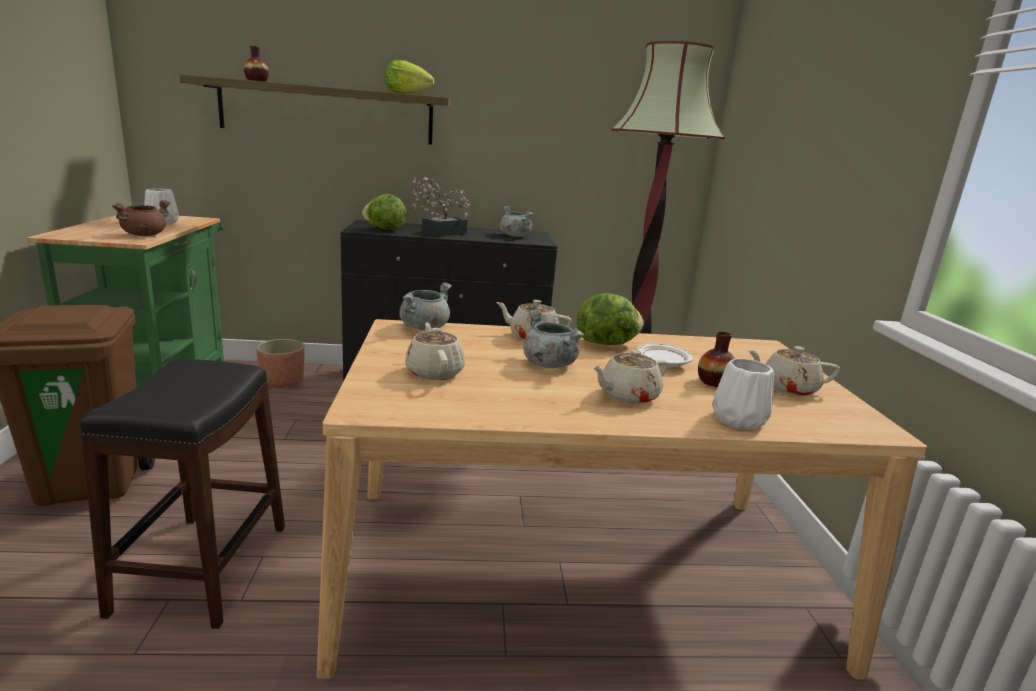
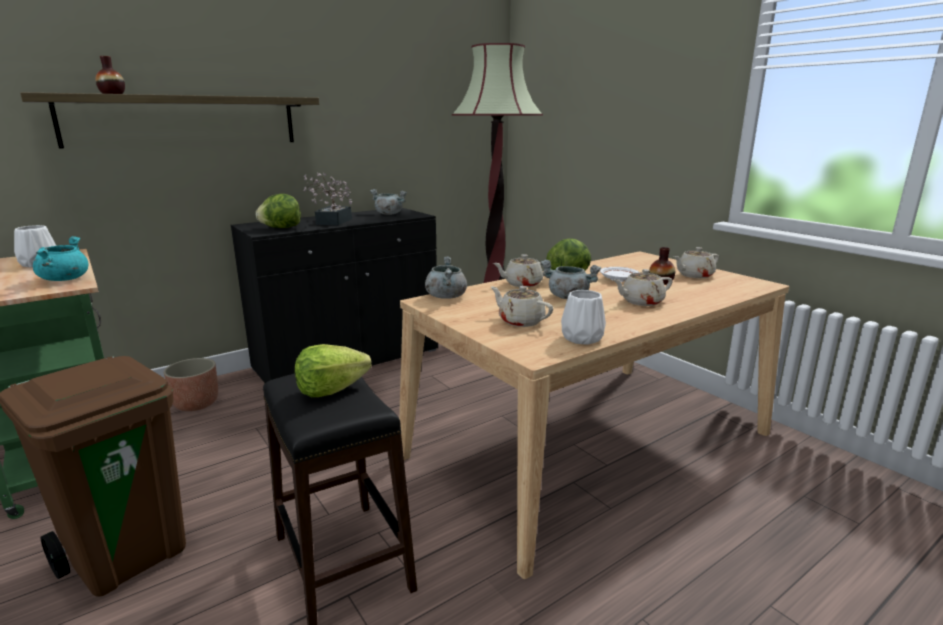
camera: 30 degrees left, 0 degrees up
(144, 235) = (64, 279): brown cooking pot -> turquoise cooking pot
(406, 94) = (273, 96): lettuce -> lettuce (331, 390)
(627, 396) = (641, 302): beige teapot -> beige teapot turned 45 degrees clockwise
(738, 419) = (707, 297): white vase -> white vase (581, 338)

